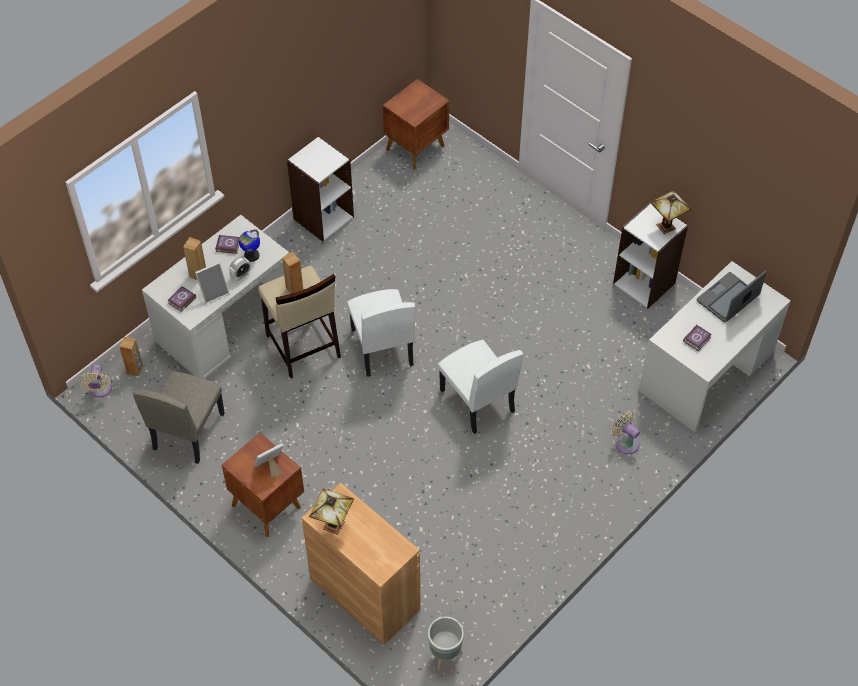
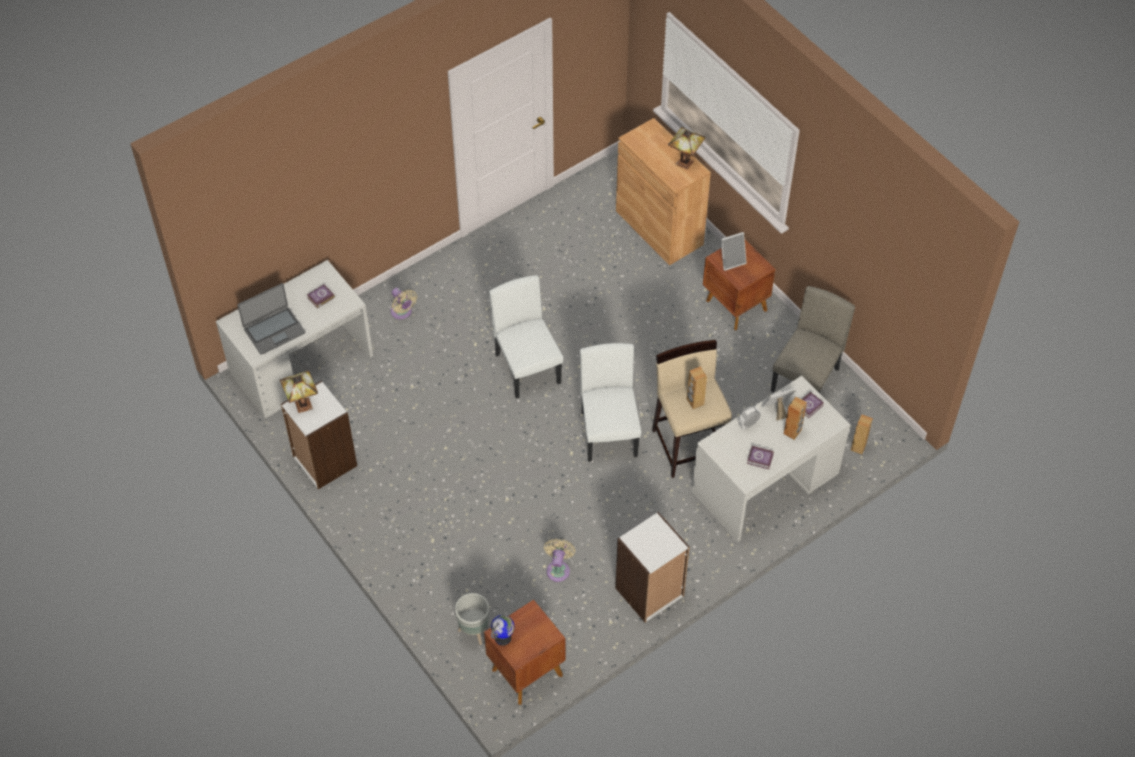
camera: 170 degrees left, 0 degrees up
(100, 390) = (892, 431): beige fan -> beige fan (558, 568)
(251, 255) = (736, 444): globe -> globe (503, 638)
(444, 655) = (602, 178): grey planter -> grey planter (474, 631)

